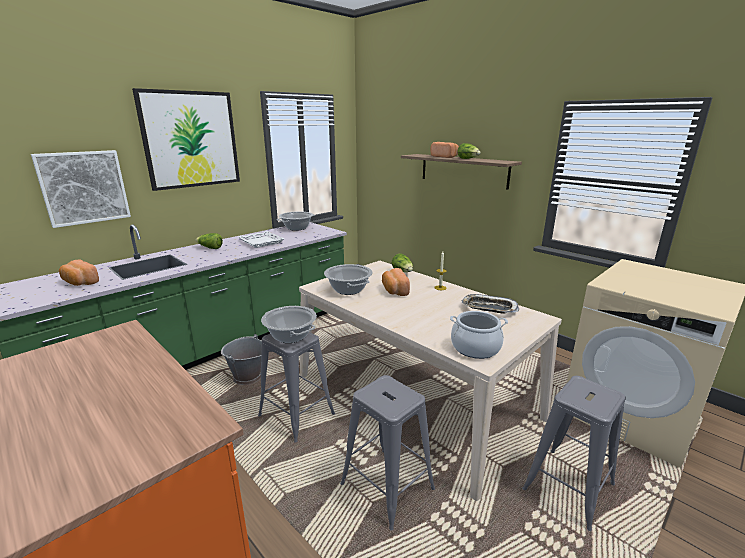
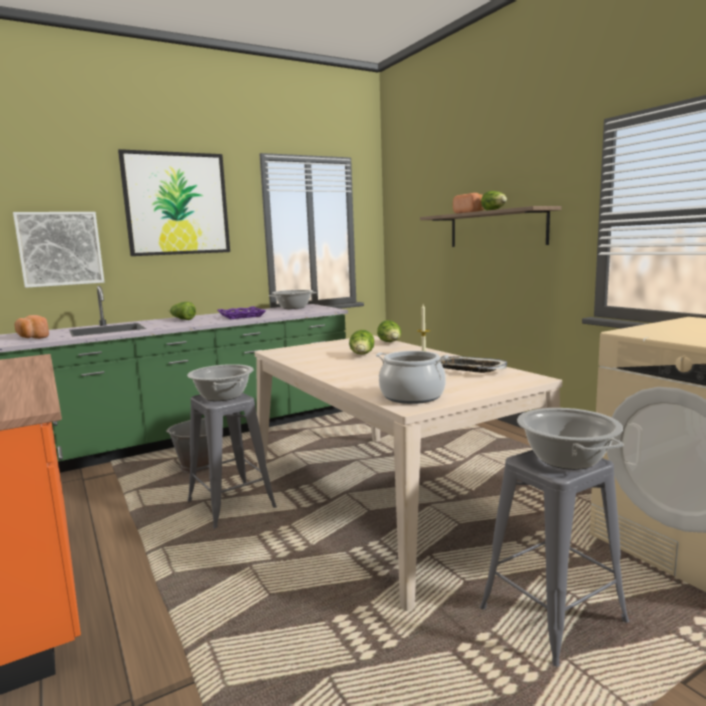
camera: 15 degrees right, 10 degrees down
(262, 242) = (241, 316): white tray -> purple tray
(348, 290) = (308, 354): cooking pot -> cooking pot (566, 459)
(387, 487) = (298, 582): grey stool -> none
(394, 290) = (362, 355): bread -> lettuce

